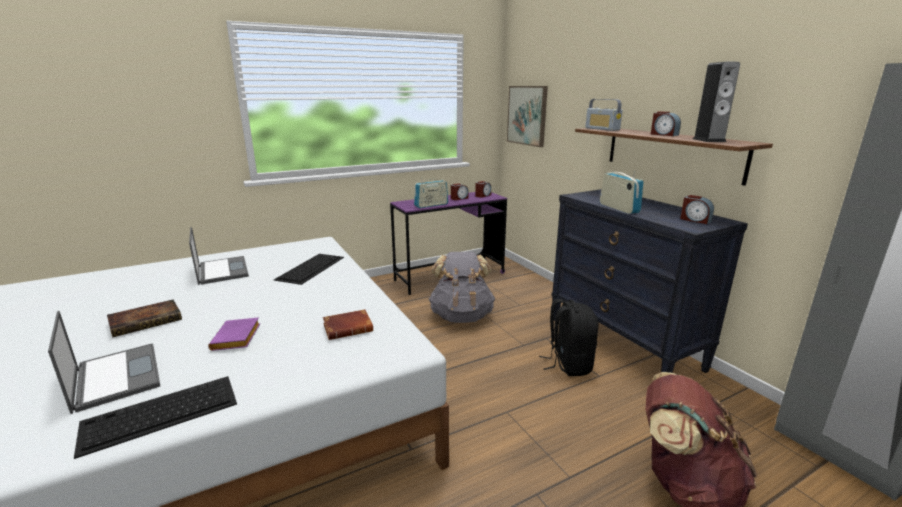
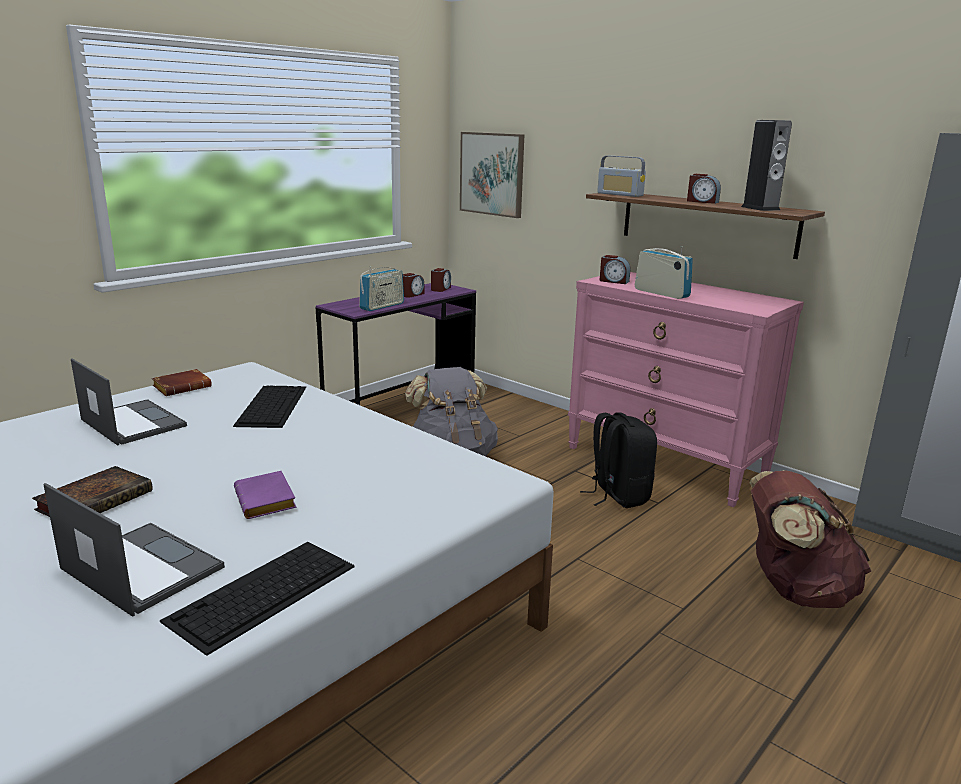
camera: 20 degrees left, 0 degrees up
(349, 328) = (407, 469): brown book -> brown book (183, 387)
(623, 343) = (665, 463): black dresser -> pink dresser
(695, 220) = (752, 301): alarm clock -> alarm clock (613, 281)

